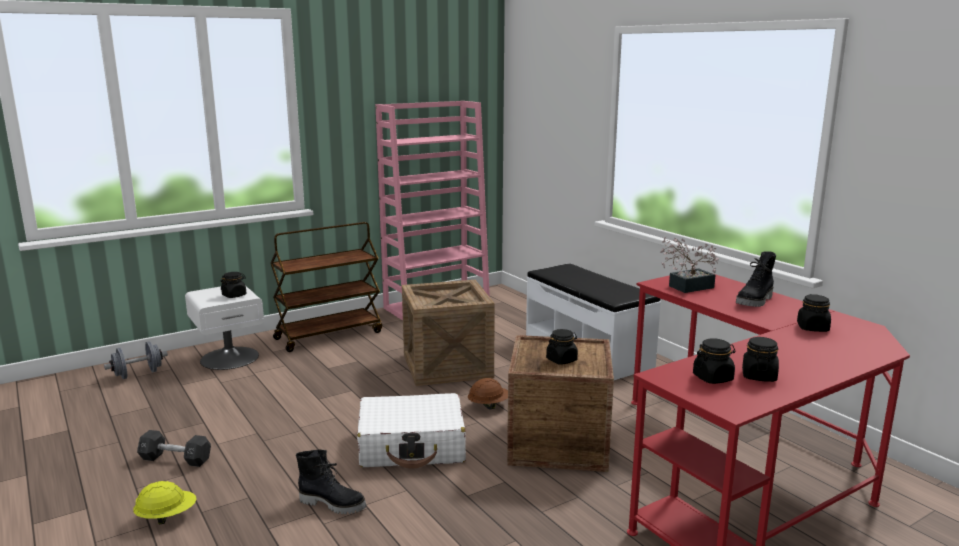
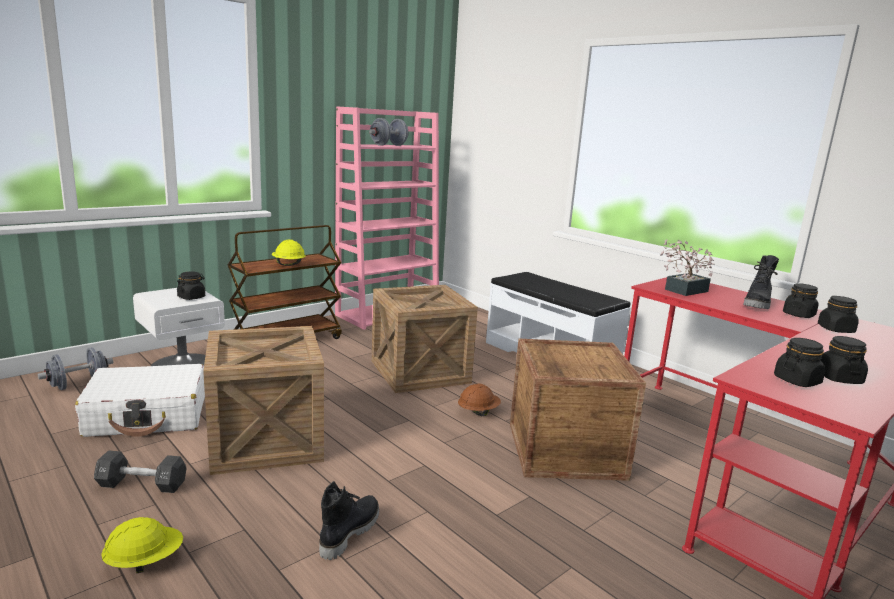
camera: 10 degrees left, 0 degrees up
(285, 426) = (266, 440): none -> crate
(326, 262) = (288, 264): none -> yellow hard hat
(333, 504) = (349, 532): black boot -> black boot turned 75 degrees counterclockwise
(412, 446) = (415, 458): white suitcase -> white suitcase (148, 415)
(430, 138) = (388, 145): none -> grey dumbbell
(561, 360) = (579, 364): black jar -> black jar (798, 315)

